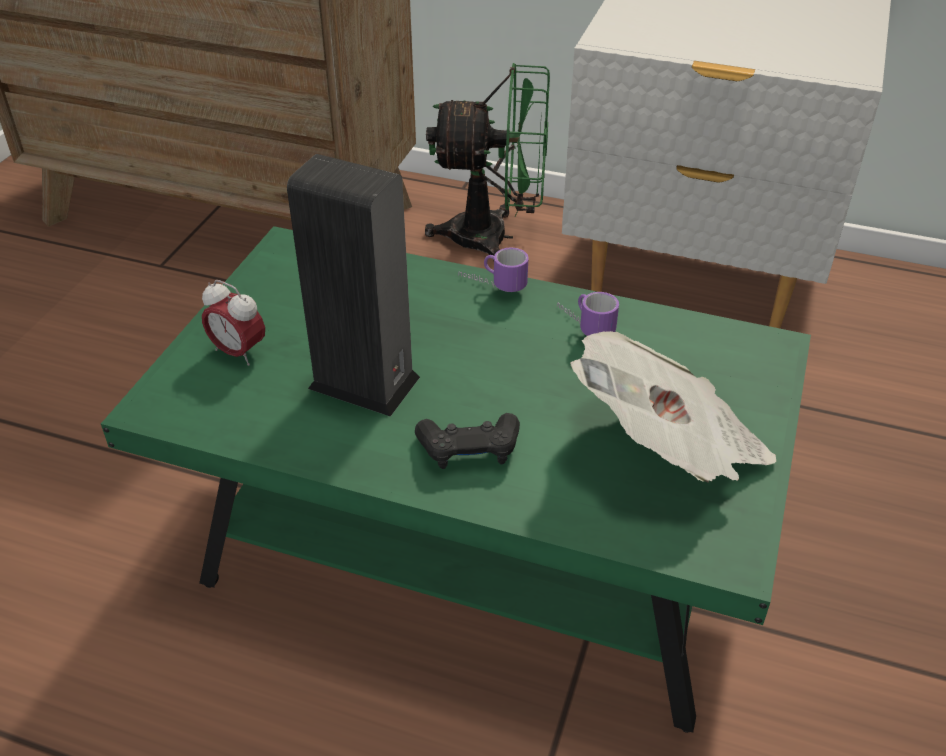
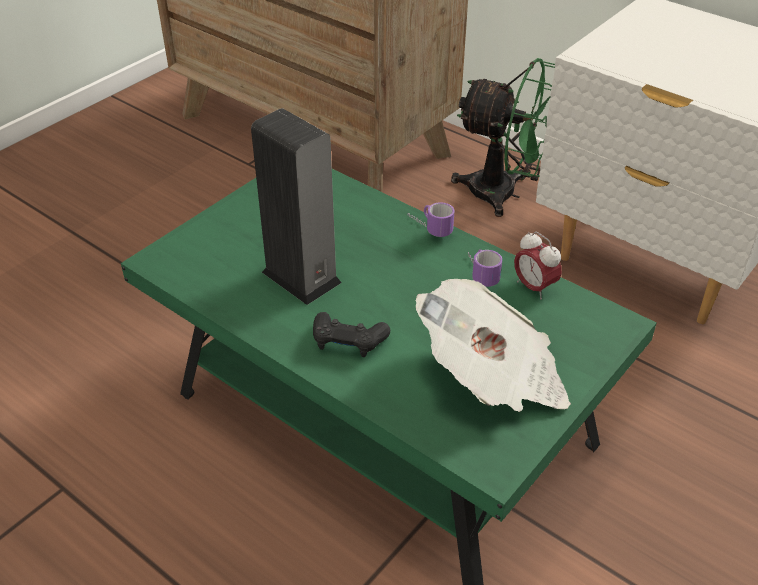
camera: 20 degrees right, 0 degrees up
(238, 352) = (228, 236): alarm clock -> alarm clock (534, 287)

